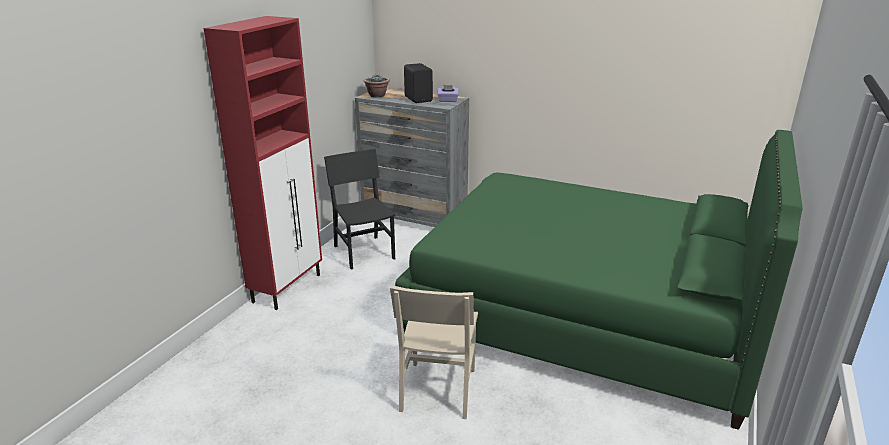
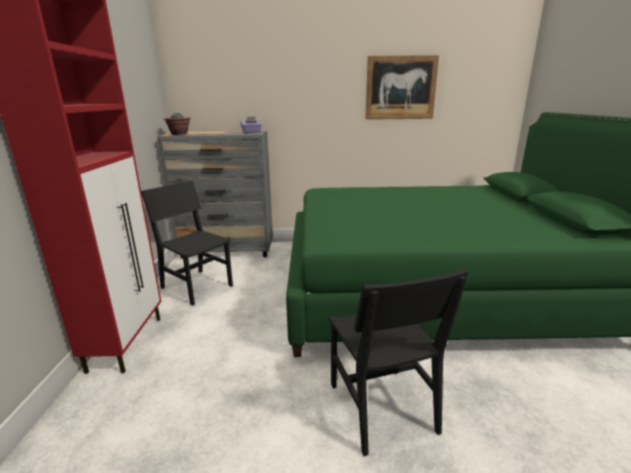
camera: 25 degrees left, 5 degrees down
(419, 99) = (223, 133): black speaker -> none
(438, 389) = (381, 407): beige chair -> black chair
(624, 67) = (400, 88): none -> picture

